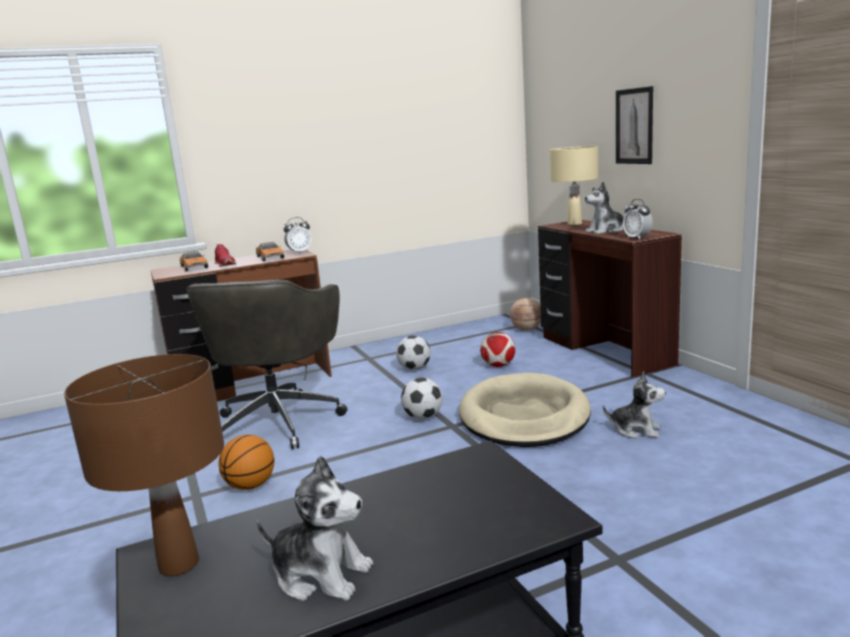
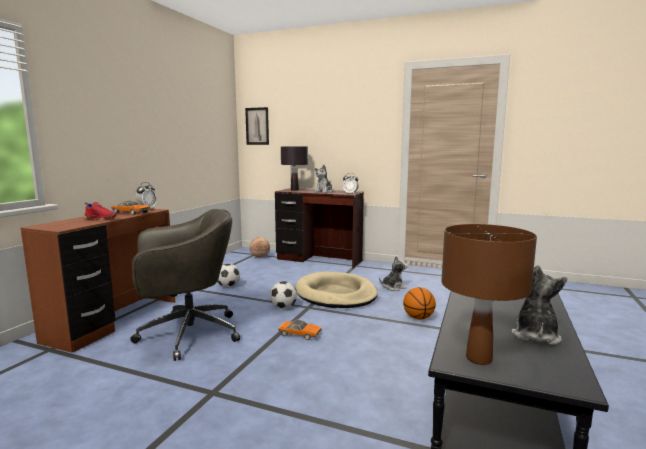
camera: 45 degrees left, 5 degrees down
(194, 267) = (72, 222): toy car -> toy car (300, 334)
(251, 485) = (243, 372): basketball -> basketball (418, 318)
(279, 421) = (186, 334): grey office chair -> grey office chair turned 75 degrees counterclockwise
(321, 574) = (535, 335): plush toy -> plush toy turned 45 degrees counterclockwise
(498, 365) = (277, 275): football -> none
(574, 224) = (294, 190): beige table lamp -> black table lamp
(634, 126) = (329, 136): picture -> picture (257, 126)

